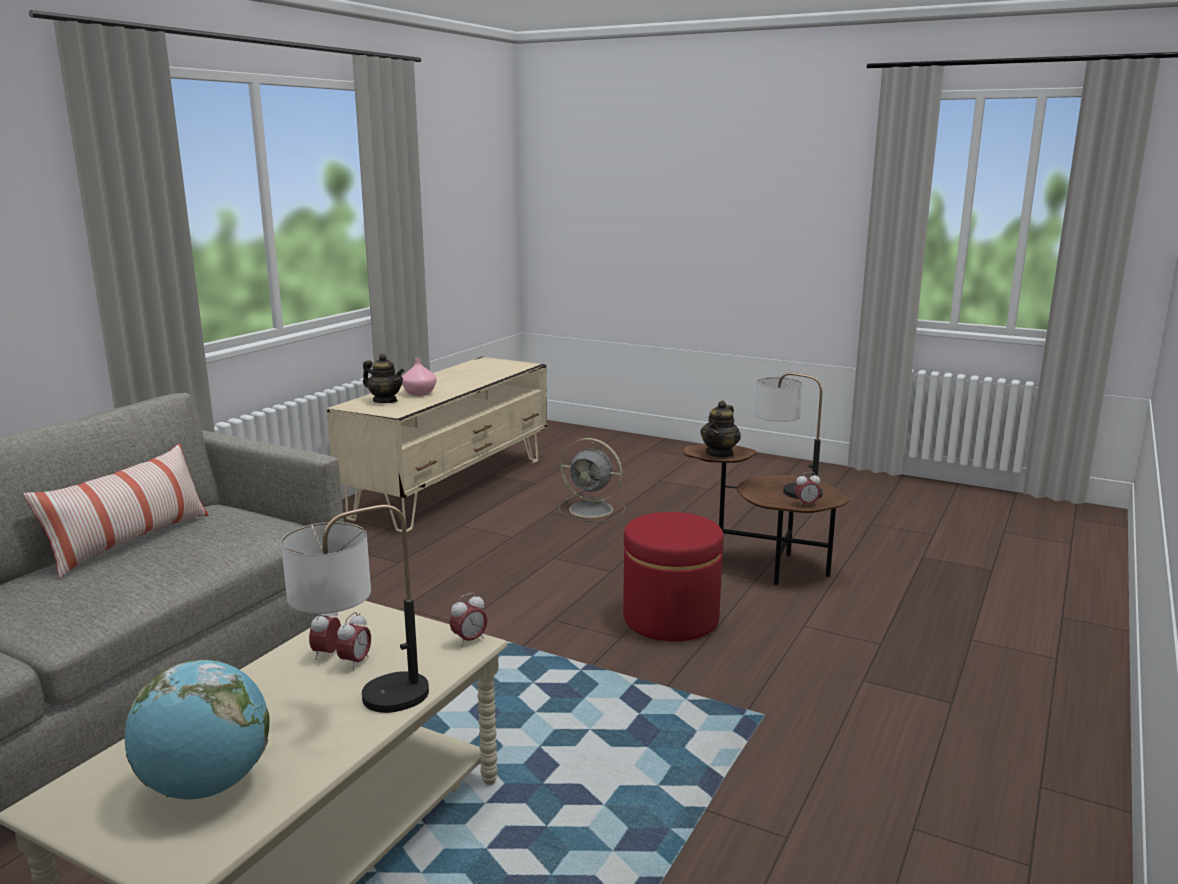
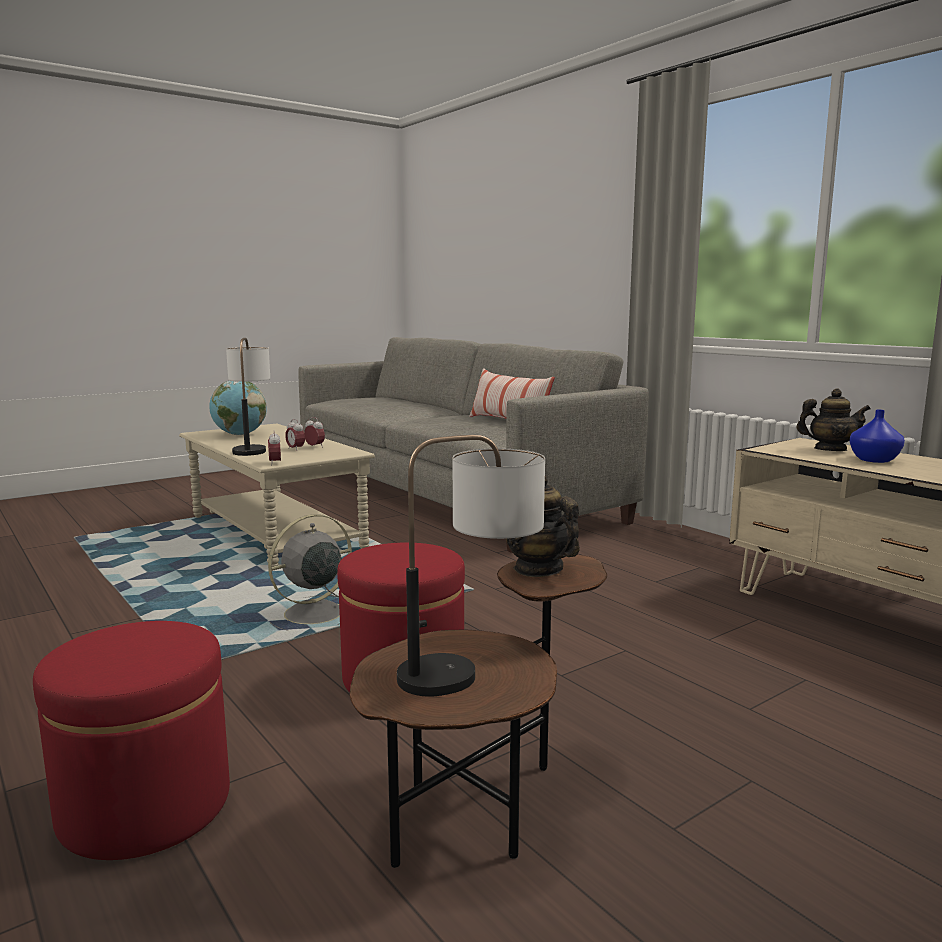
camera: 115 degrees right, 5 degrees down
(385, 401) = (830, 450): teapot -> teapot turned 135 degrees counterclockwise
(419, 393) = (873, 460): pink vase -> blue vase
(593, 510) = (814, 715): grey fan -> grey fan (311, 614)
(806, 504) = (384, 663): alarm clock -> none
(890, 649) = (145, 806): none -> red ottoman

